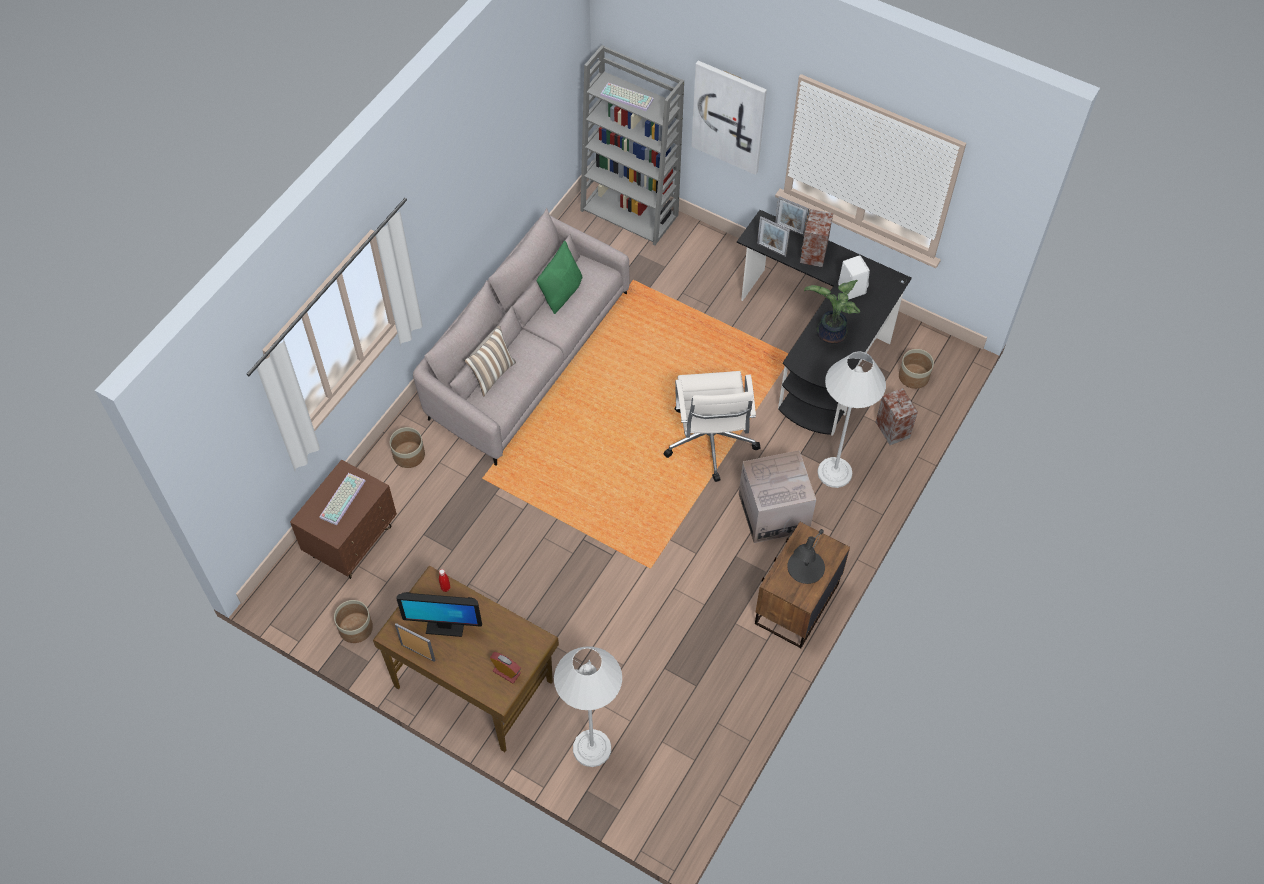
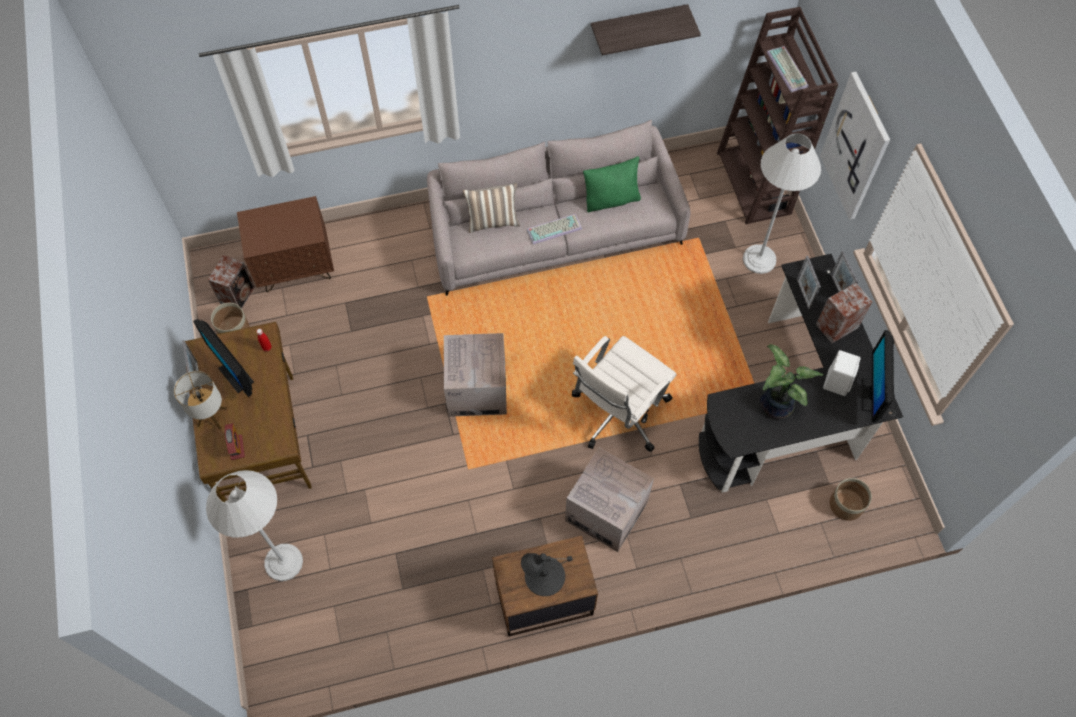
camera: 45 degrees right, 5 degrees up
(342, 498) = (285, 224): keyboard -> keyboard (554, 228)
(409, 455) = (397, 237): planter -> none
(462, 669) = (212, 417): none -> table lamp
(505, 135) = (638, 25): none -> shelf
(594, 510) = (477, 389): none -> cardboard box
(630, 212) = (754, 183): grey bookcase -> brown bookcase
(834, 472) = (690, 524): white floor lamp -> white floor lamp (759, 259)
(880, 279) = (872, 395): none -> monitor
(892, 428) = (779, 531): speaker -> speaker (238, 294)

